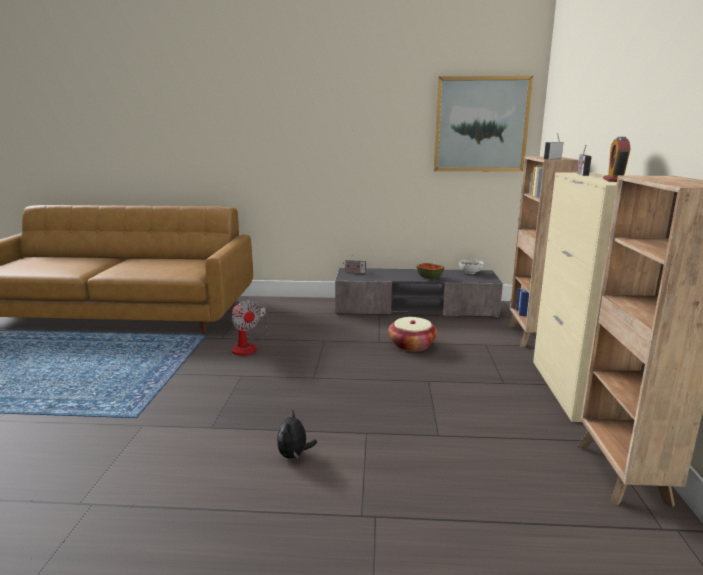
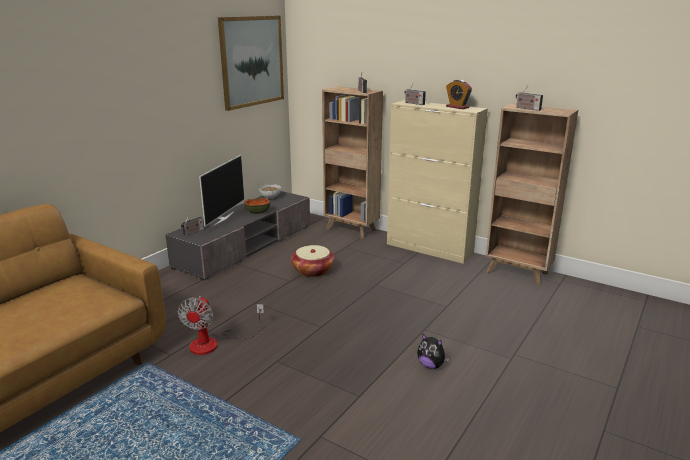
camera: 60 degrees left, 5 degrees up
(248, 346) = (214, 343): fan -> fan turned 105 degrees clockwise
(395, 272) = (223, 218): none -> television
(653, 178) = (527, 108): none -> radio

